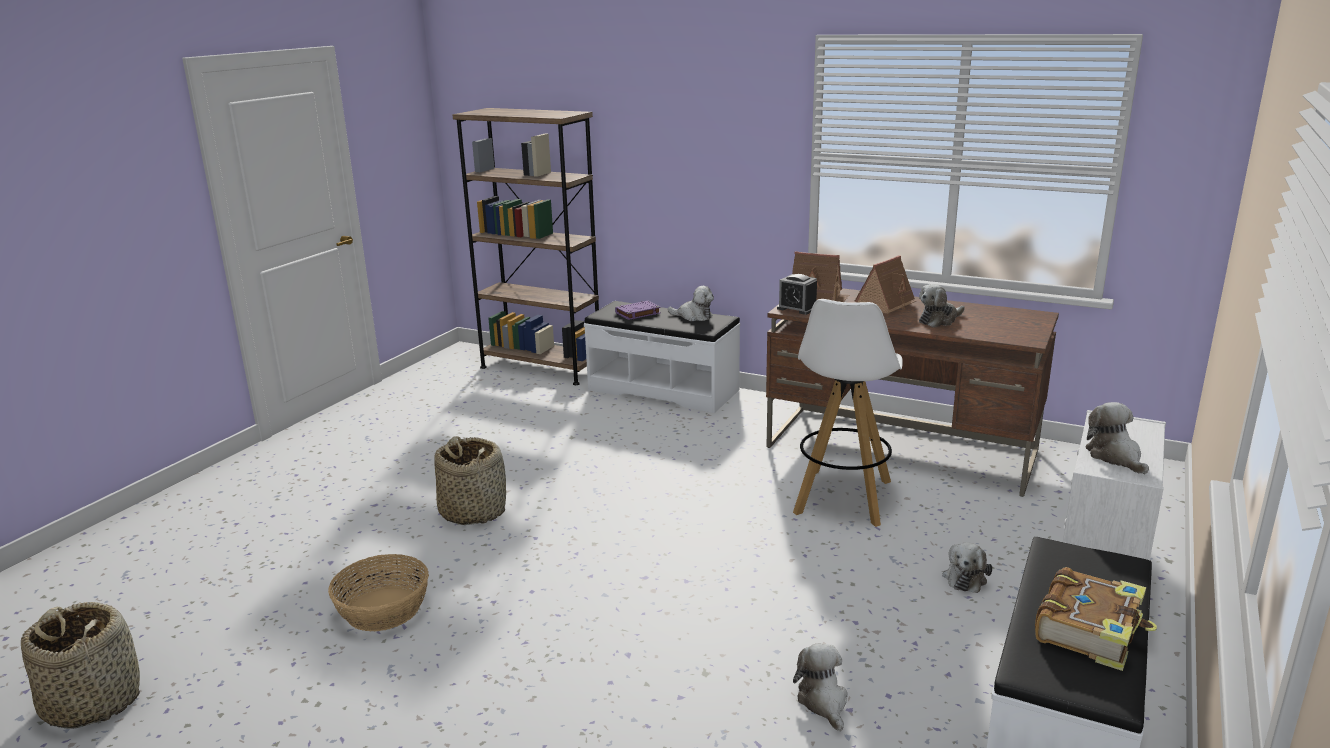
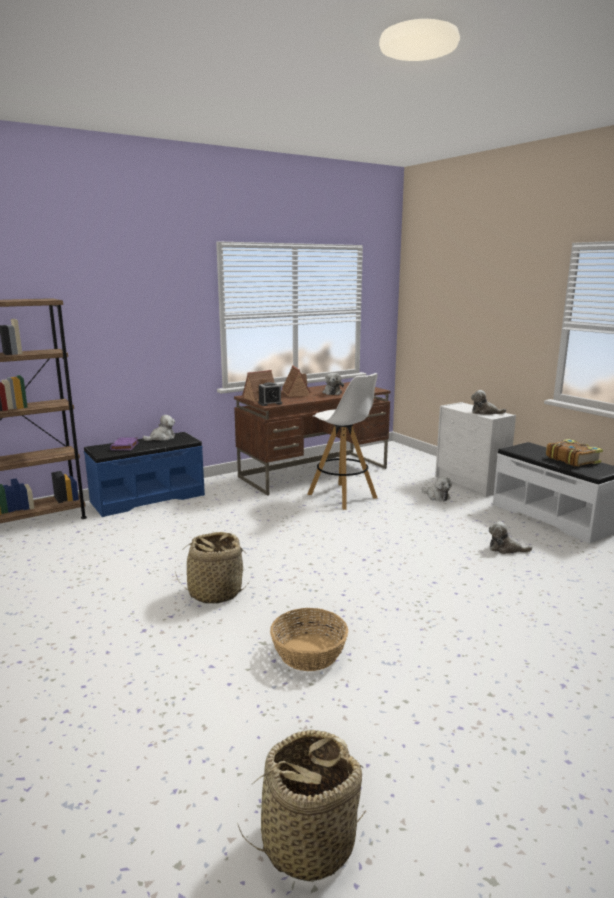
camera: 60 degrees left, 5 degrees down
(663, 389) = (147, 498): white bench -> blue bench

